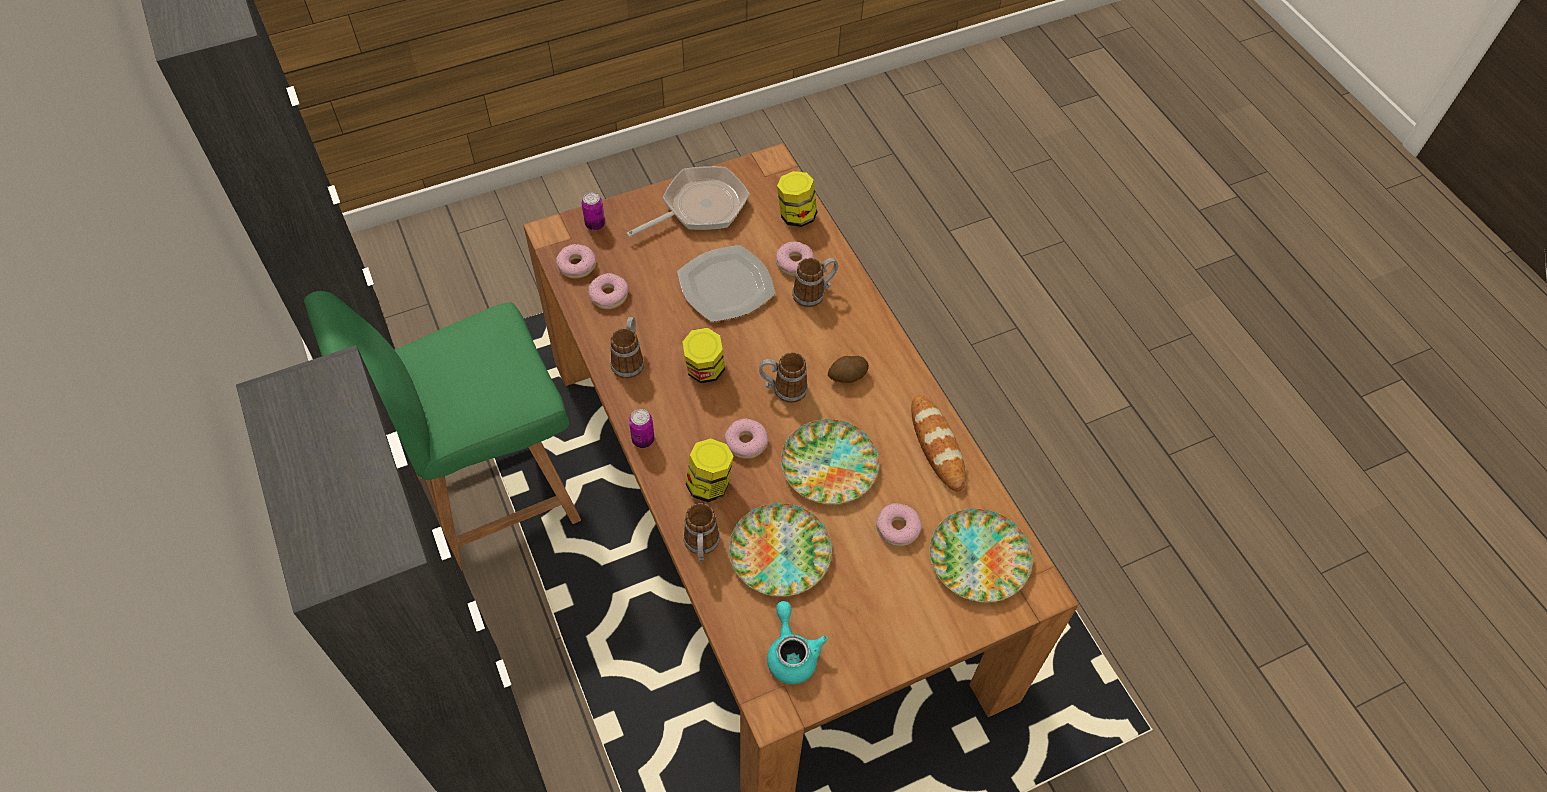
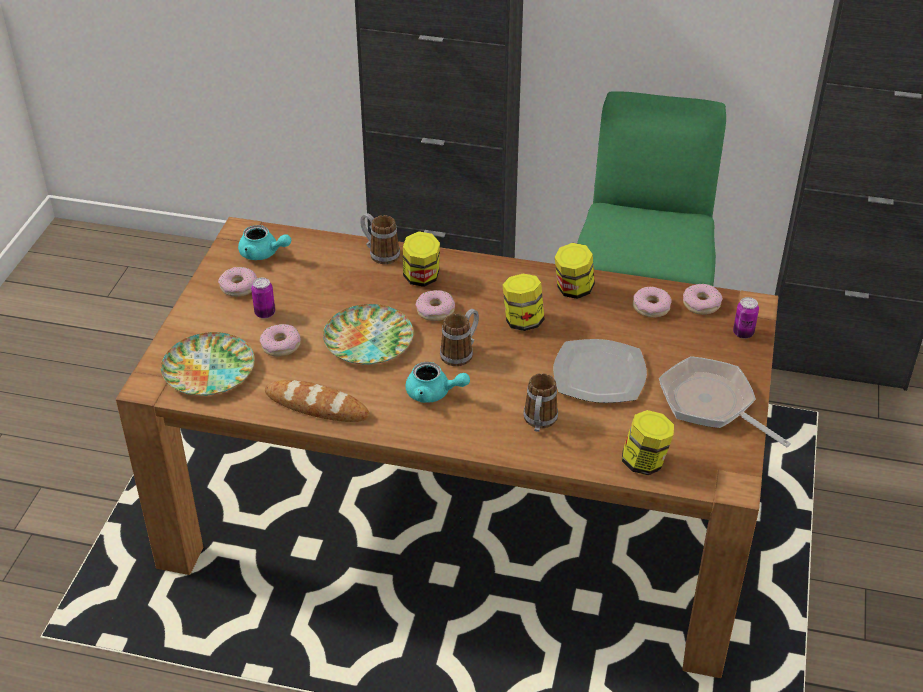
camera: 130 degrees right, 15 degrees down
(629, 359) = (573, 290): mug -> jar
(643, 440) = (493, 265): can -> can (265, 313)
(699, 207) = (711, 404): frying pan -> frying pan turned 135 degrees clockwise
(781, 553) = (332, 283): plate -> none
(794, 263) = (586, 429): donut -> donut (239, 287)
(847, 376) = (434, 393): potato -> turquoise teapot

